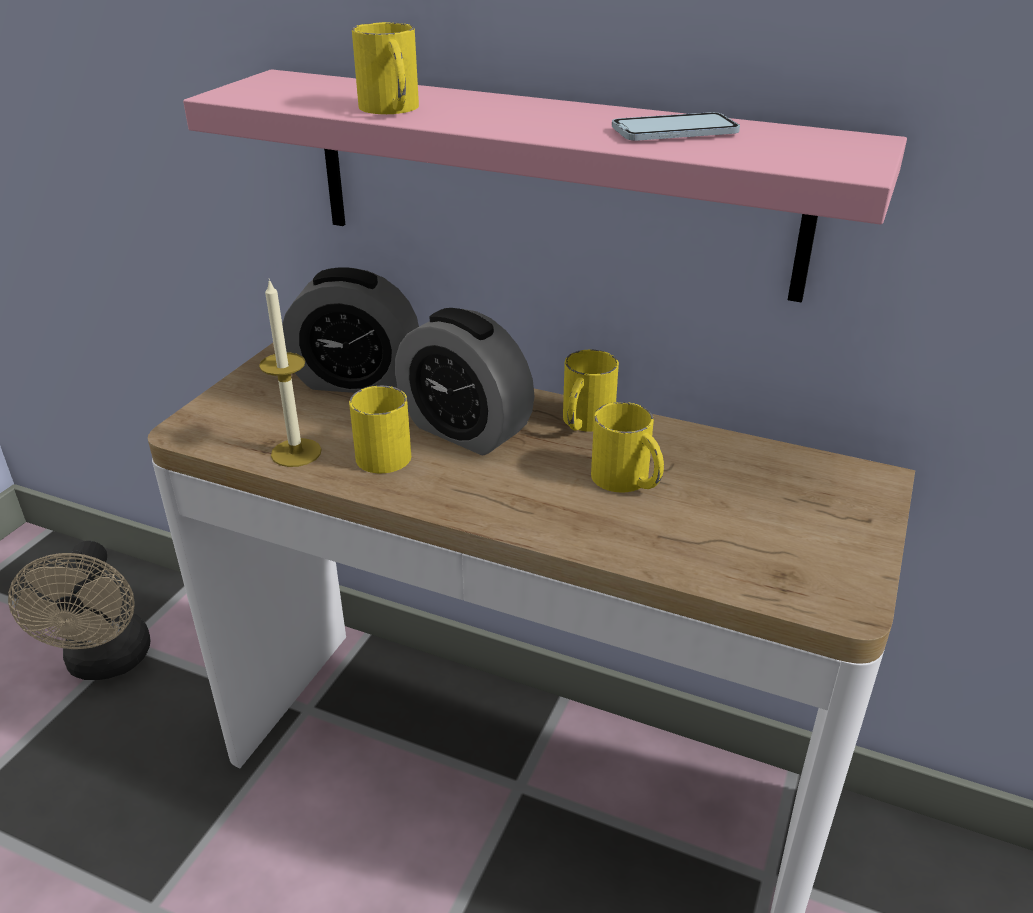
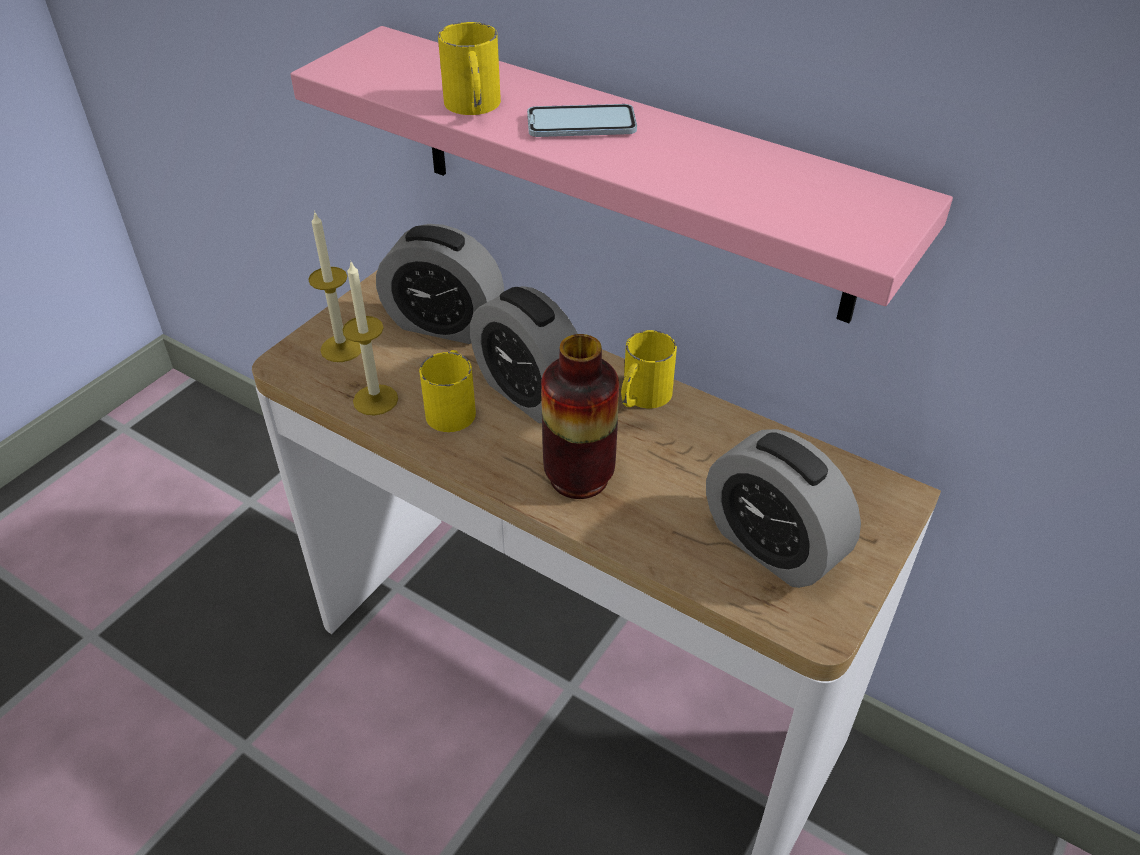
camera: 10 degrees right, 10 degrees up
(106, 663) = (230, 518): beige fan -> none
(248, 411) = (342, 348): none -> candle
(540, 498) = (579, 477): none -> vase
(628, 481) = (663, 468): yellow mug -> none
(674, 131) = (726, 168): phone -> phone (581, 125)
(767, 536) = (772, 546): none -> alarm clock

